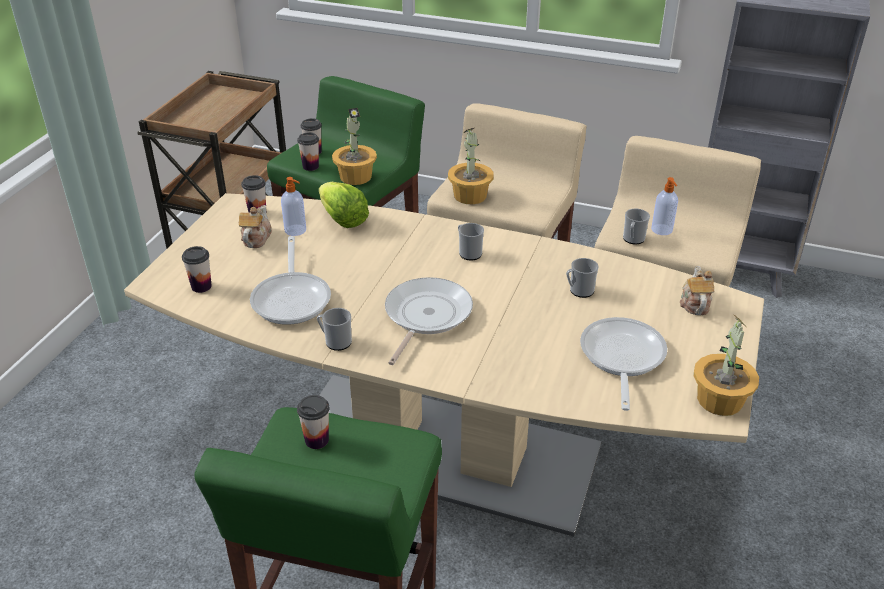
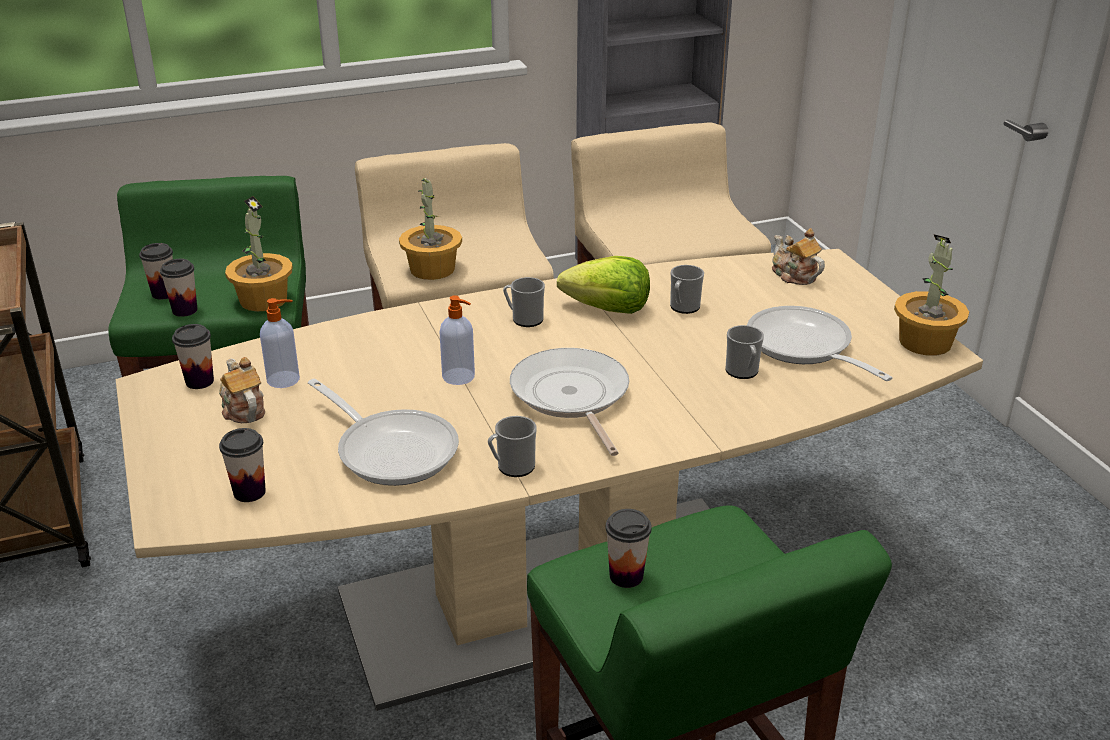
camera: 40 degrees left, 5 degrees down
(342, 220) = (328, 345): lettuce -> lettuce (607, 309)
(633, 240) = (654, 247): mug -> mug (743, 372)
(662, 230) = (668, 229): soap dispenser -> soap dispenser (459, 377)

